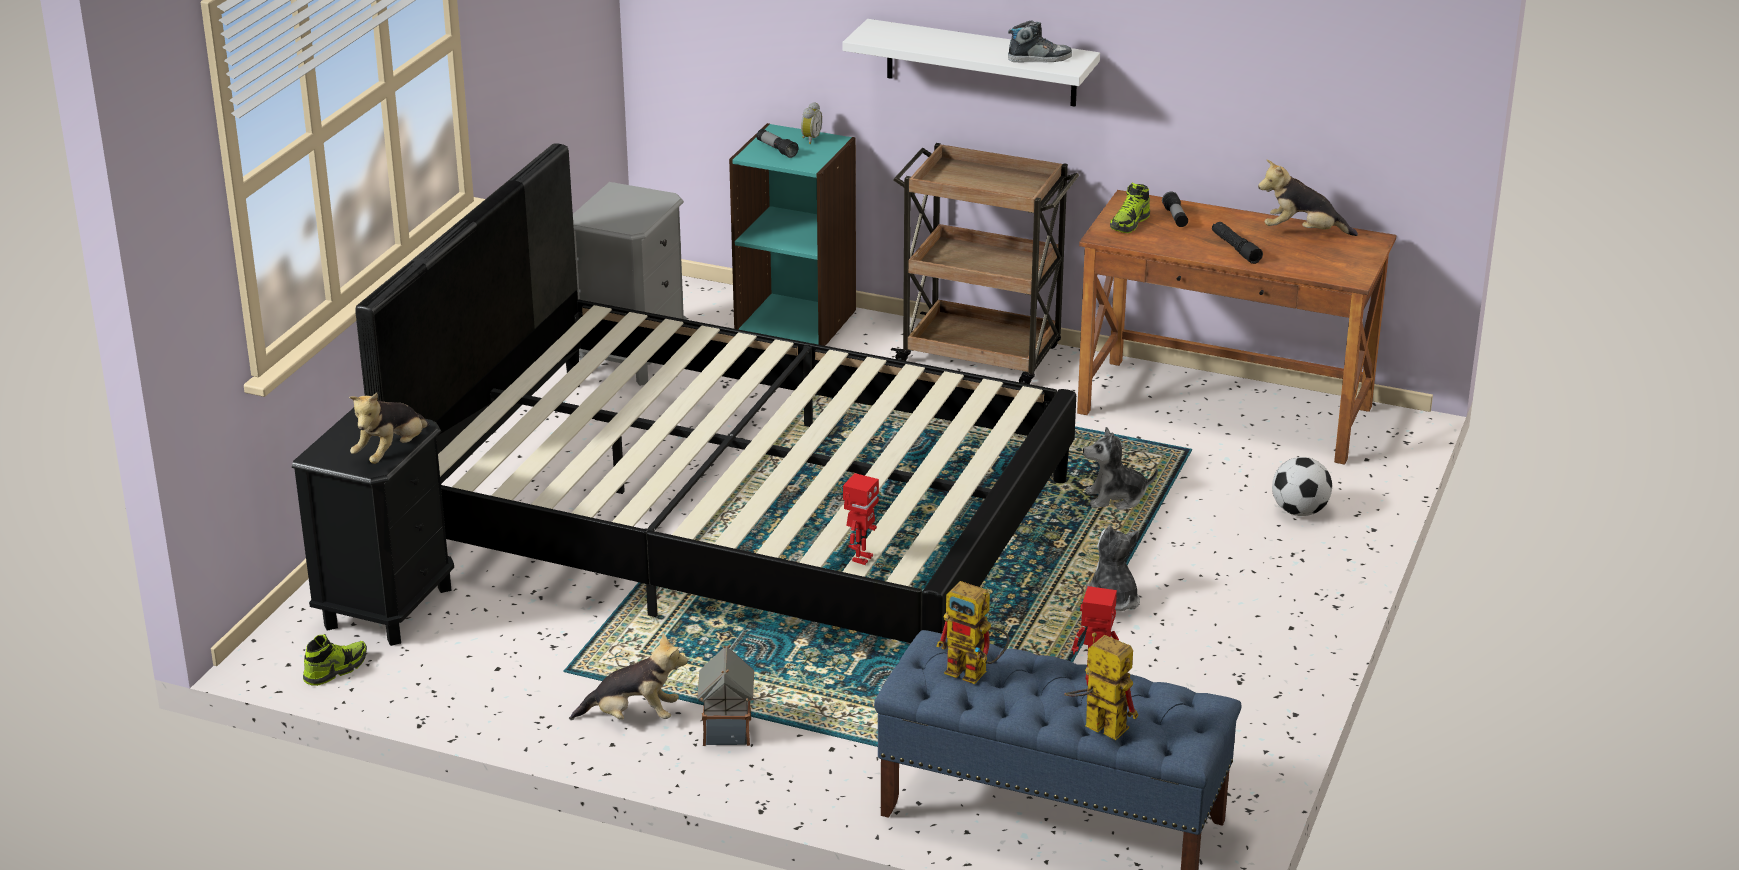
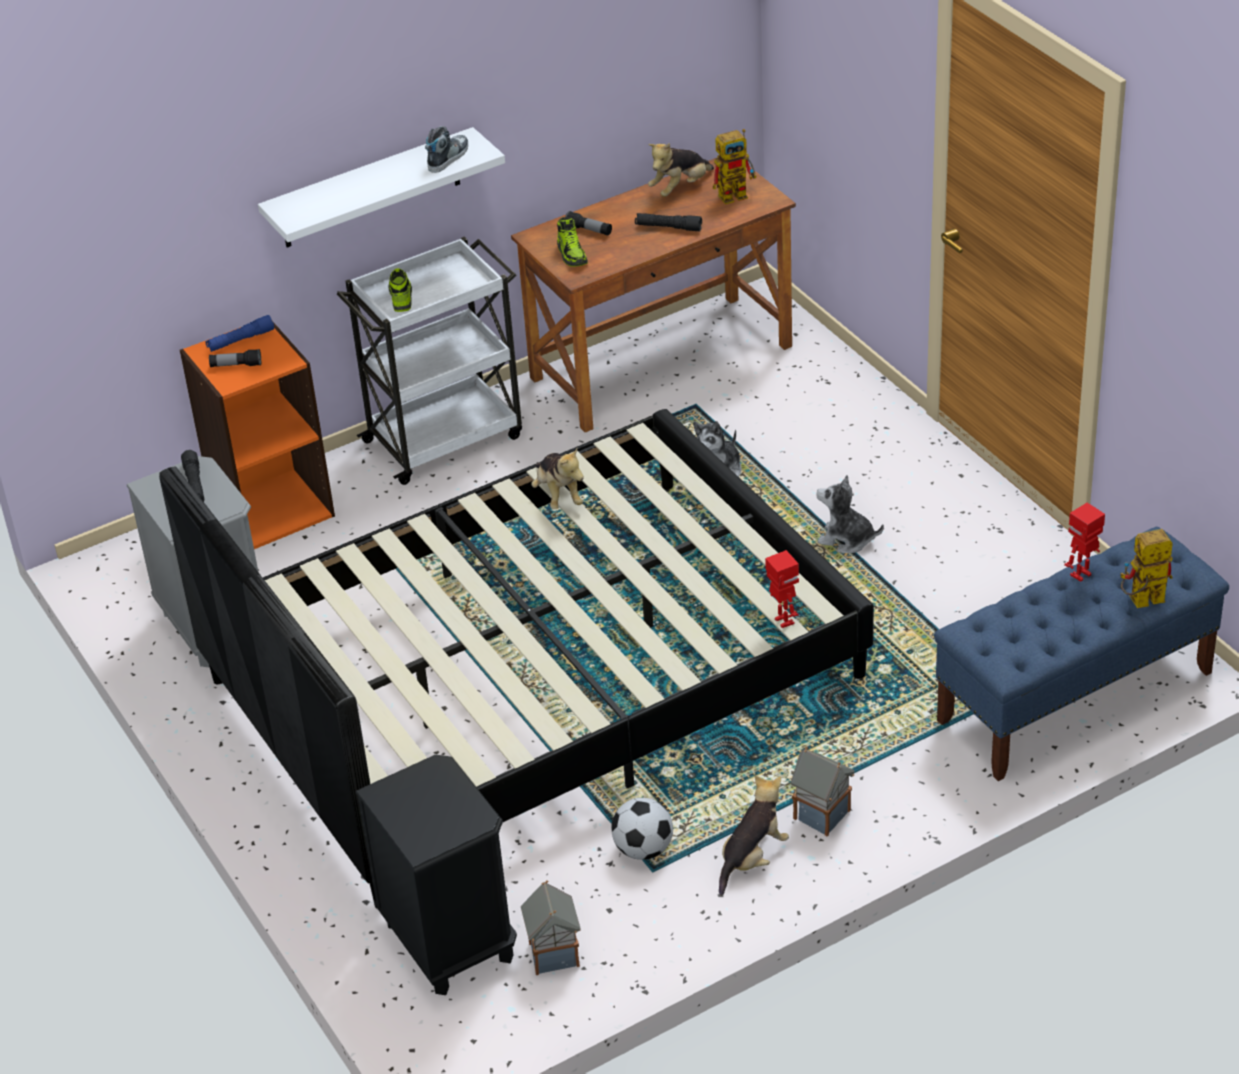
camera: 50 degrees left, 10 degrees up
(335, 669) = (512, 1012): shoe -> shoe (400, 296)
(391, 452) = (465, 799): plush toy -> plush toy (558, 495)
(419, 663) = (554, 955): none -> toy house
(640, 205) = (194, 484): none -> black flashlight
(796, 321) = (272, 508): turquoise bookcase -> orange bookcase
(810, 139) = (240, 340): alarm clock -> blue flashlight
(975, 673) = (1026, 629): toy robot -> toy robot (737, 193)
(982, 355) = (446, 437): brown cart -> white cart
(1299, 511) = (827, 397): football -> football (643, 849)

